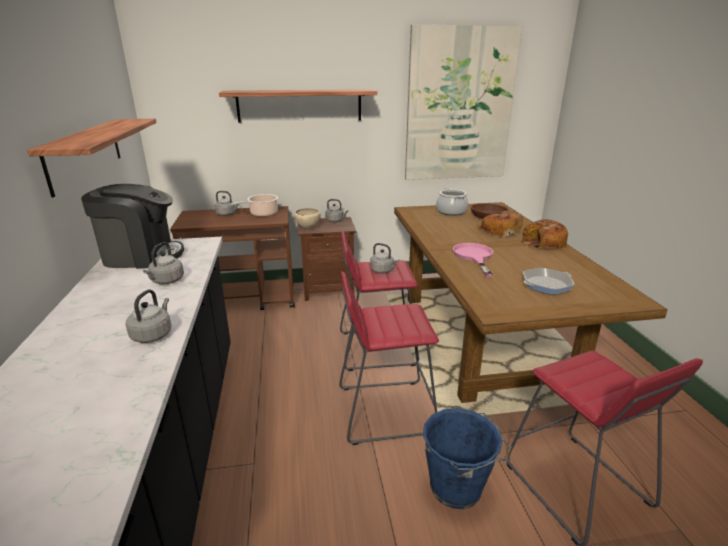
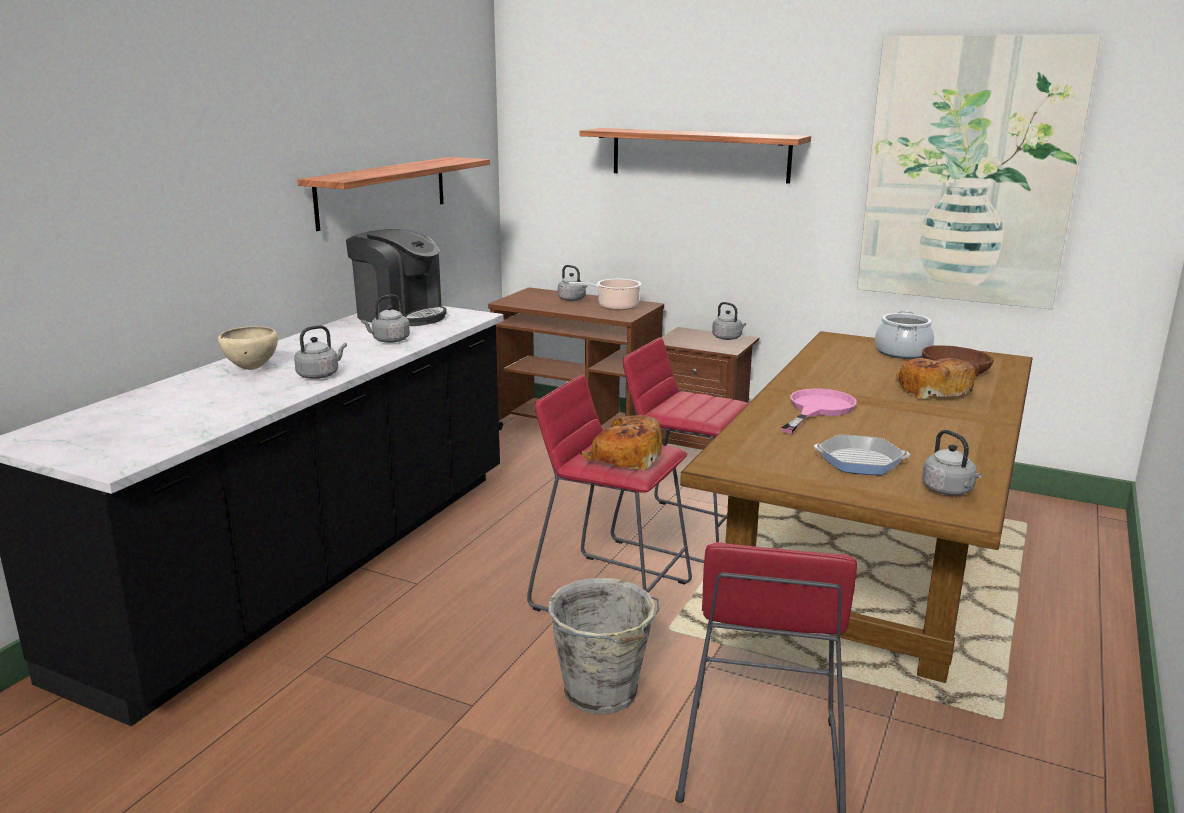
camera: 35 degrees right, 5 degrees down
(307, 228) = (673, 340): beige bowl -> beige bowl (251, 369)
(383, 271) = (695, 406): grey kettle -> grey kettle (949, 491)
(458, 488) = (602, 693): blue bucket -> grey bucket
(542, 243) = (973, 419): bread -> bread (623, 456)

